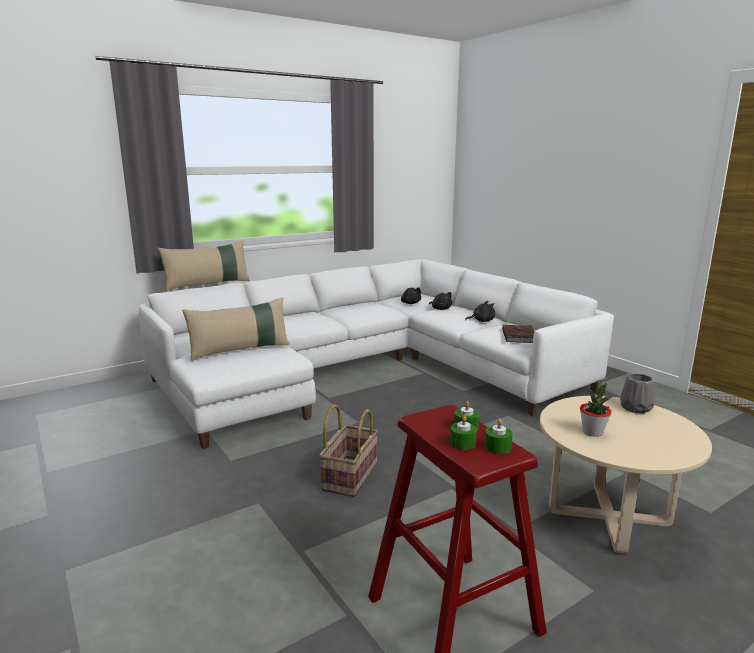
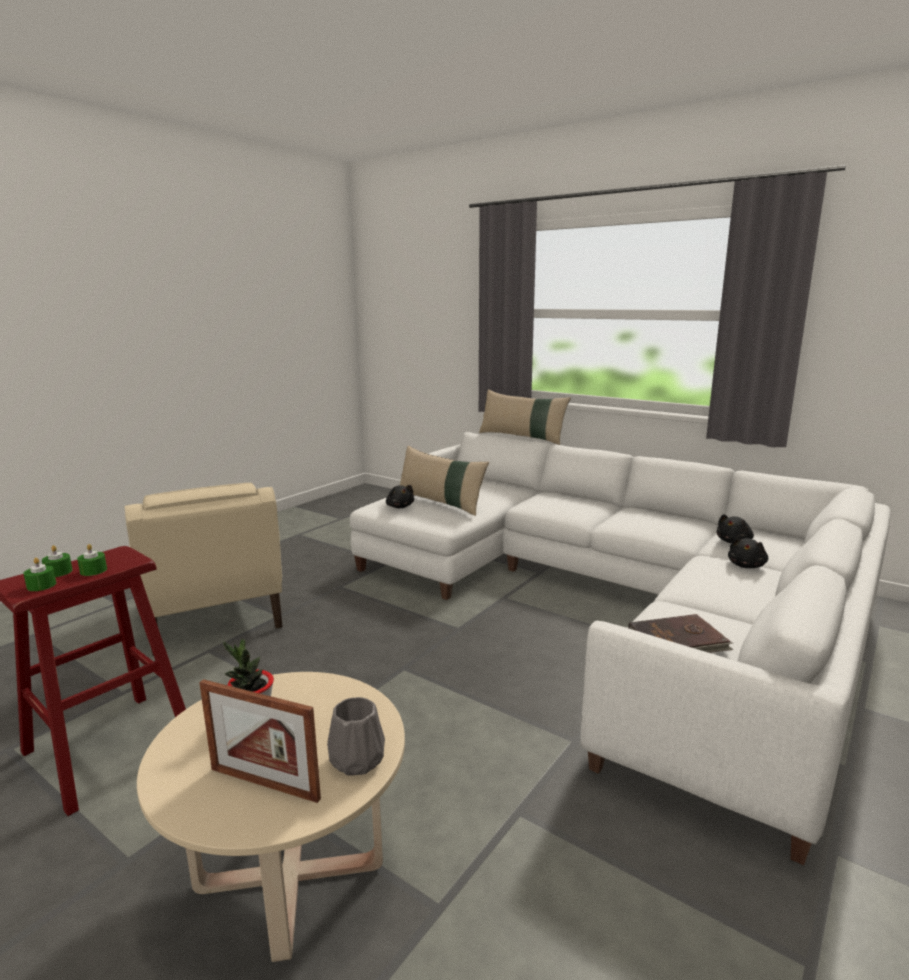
camera: 70 degrees right, 0 degrees up
(219, 547) = (213, 617): none -> beige armchair
(349, 476) = (335, 647): basket -> none
(482, 321) = (730, 603): black plush toy -> black plush toy (399, 507)
(660, 431) = (264, 784): none -> picture frame

